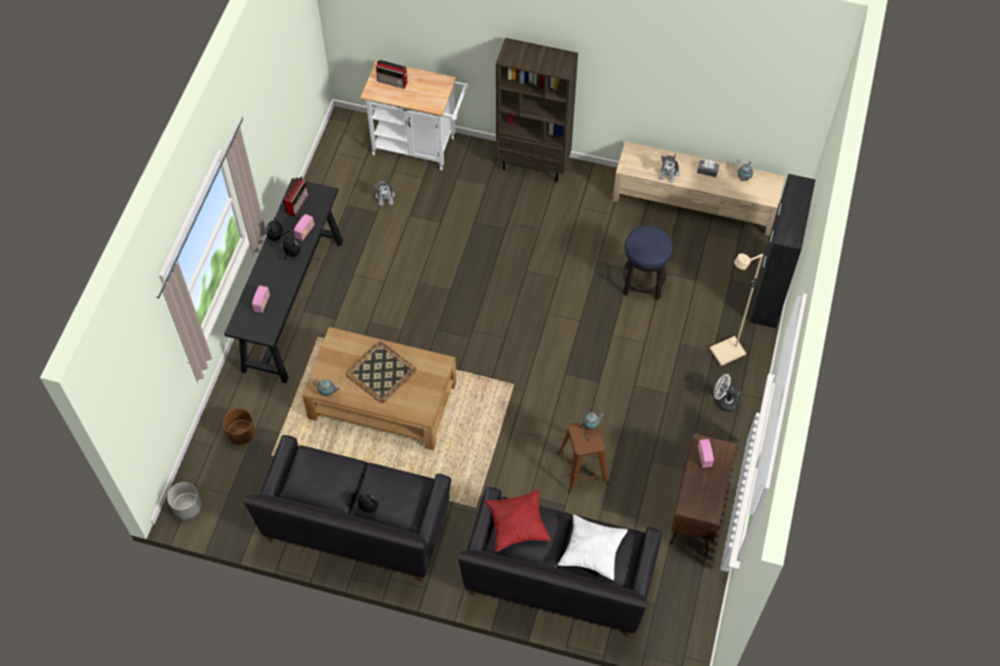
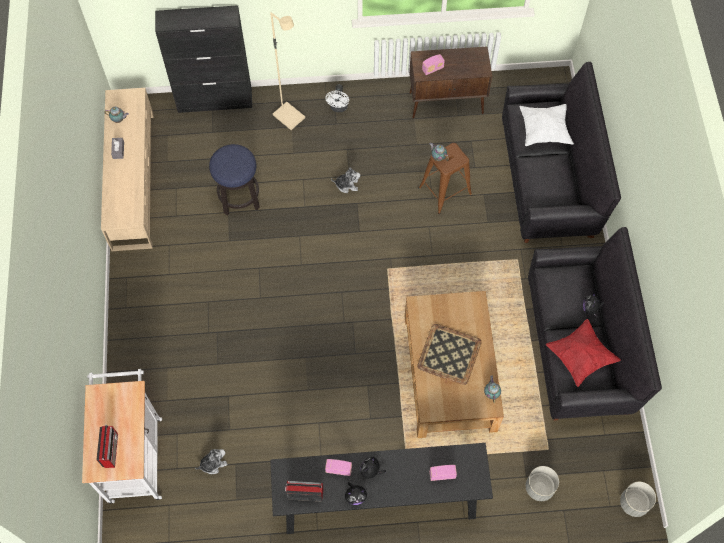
camera: 110 degrees left, 5 degrees up
(241, 433) = (539, 488): brown planter -> grey planter
(517, 525) = (548, 190): red pillow -> red pillow (580, 356)
(534, 164) = (127, 332): brown bookcase -> none
(669, 173) = (130, 180): plush toy -> plush toy (347, 185)

